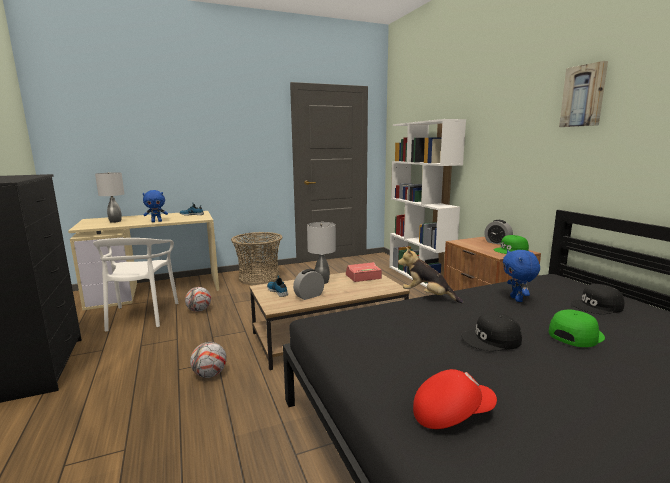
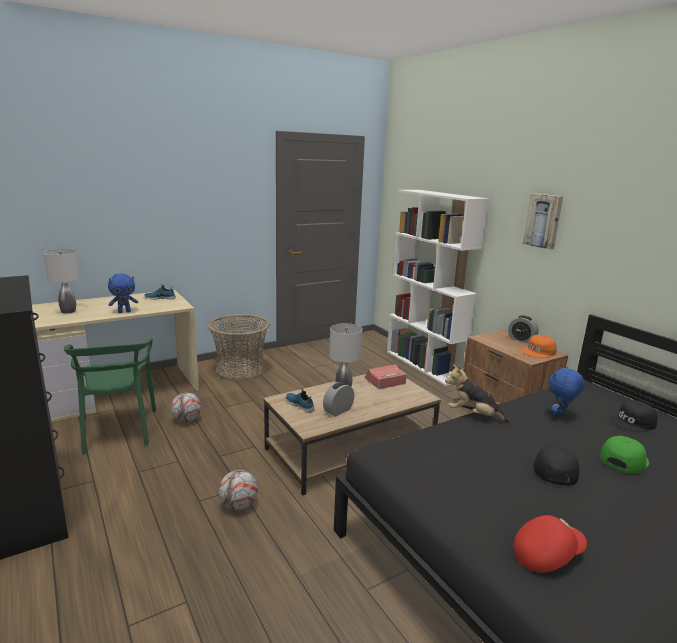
camera: 10 degrees left, 5 degrees up
(141, 316) = (118, 430): white chair -> green chair
(491, 340) = (553, 469): black cap -> black cap turned 120 degrees clockwise
(511, 250) = (539, 352): green cap -> orange cap
(517, 299) = (560, 416): blue plush toy -> blue plush toy turned 60 degrees clockwise
(584, 96) = (624, 203): picture -> picture (543, 221)

